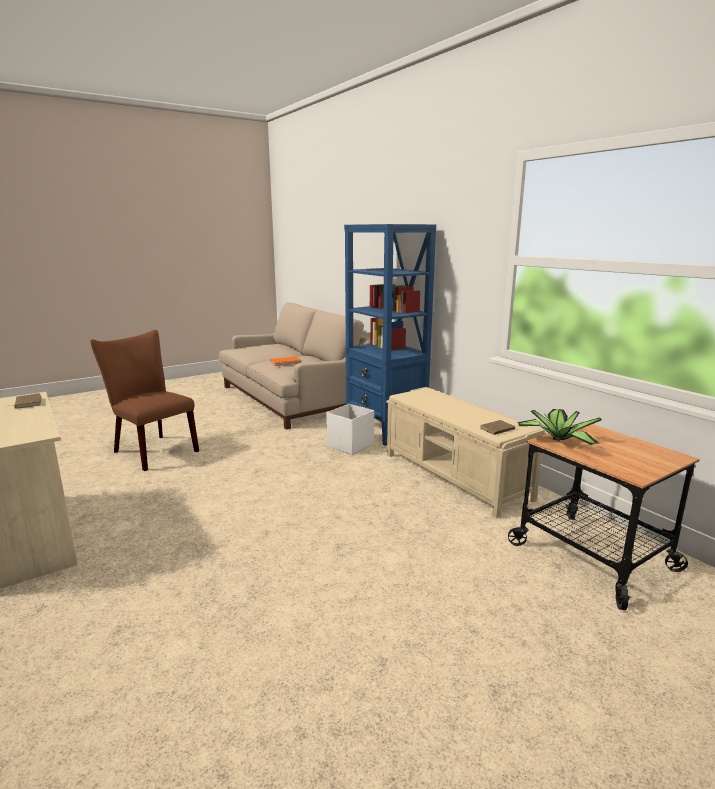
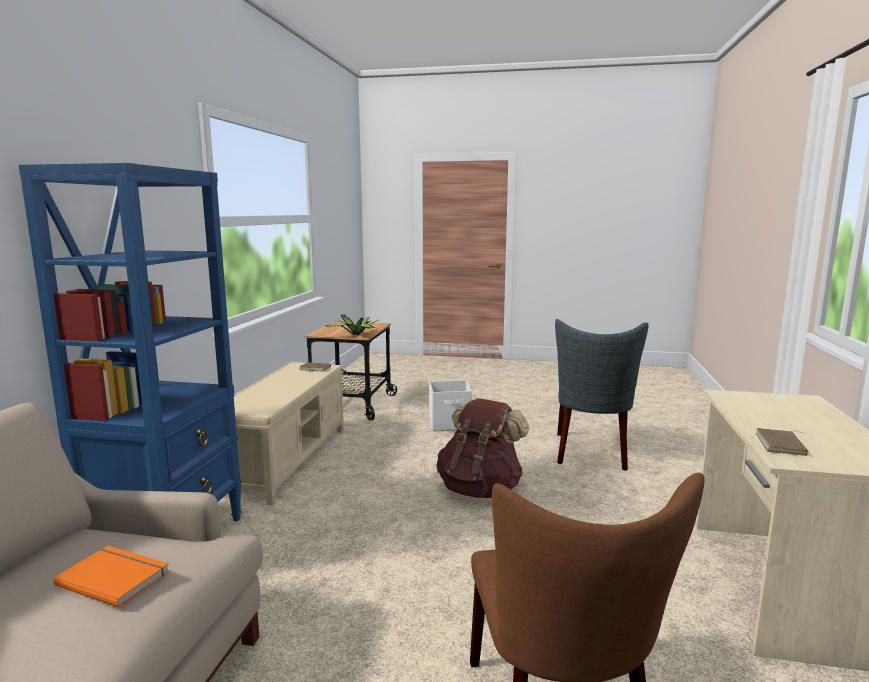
camera: 135 degrees left, 5 degrees down
(215, 625) = (591, 453): none -> grey chair
(285, 518) = (480, 489): none -> brown backpack
(349, 445) = (269, 540): white storage box -> white storage box (450, 424)

